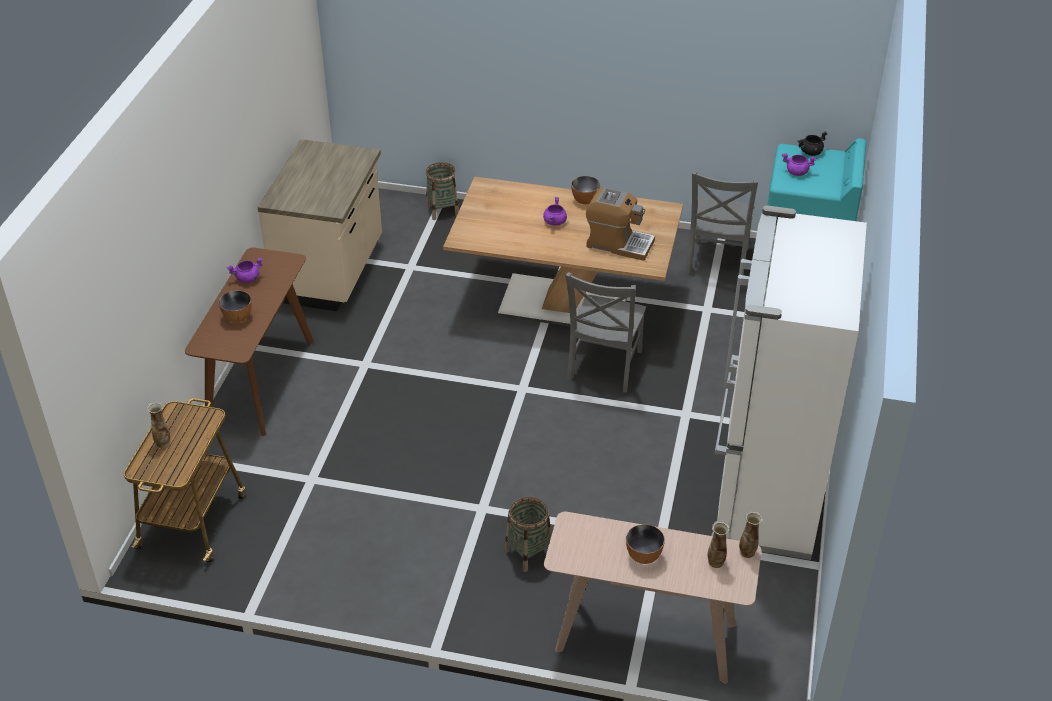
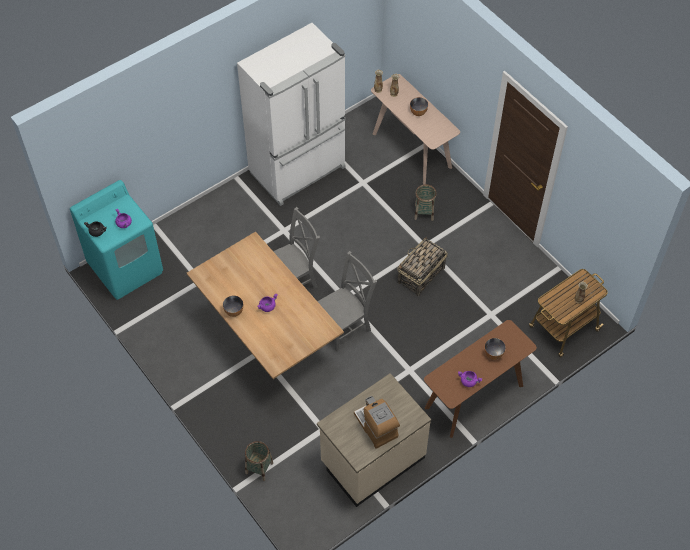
camera: 140 degrees left, 15 degrees up
(451, 469) = (420, 275): none -> basket
(618, 243) = (252, 268): coffee machine -> coffee machine (376, 426)
(716, 264) = (157, 306): grey chair -> grey chair (344, 326)

